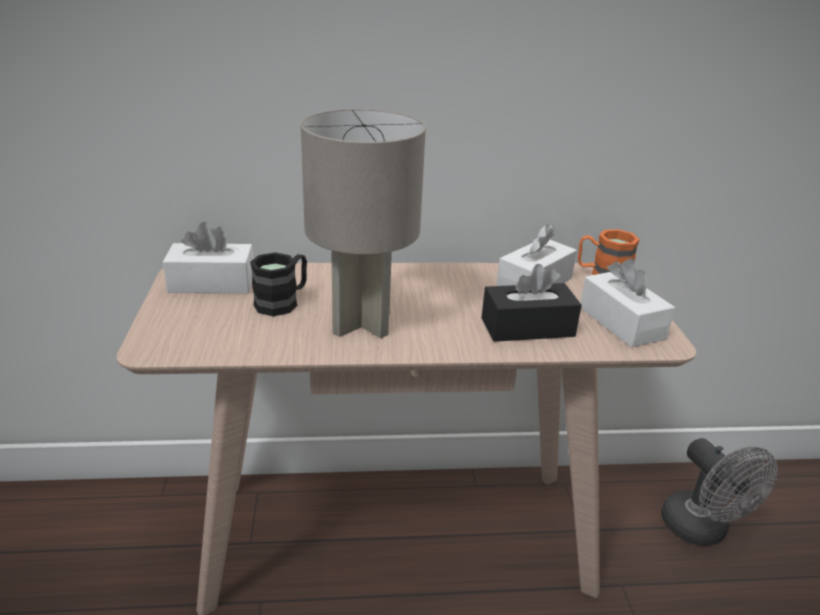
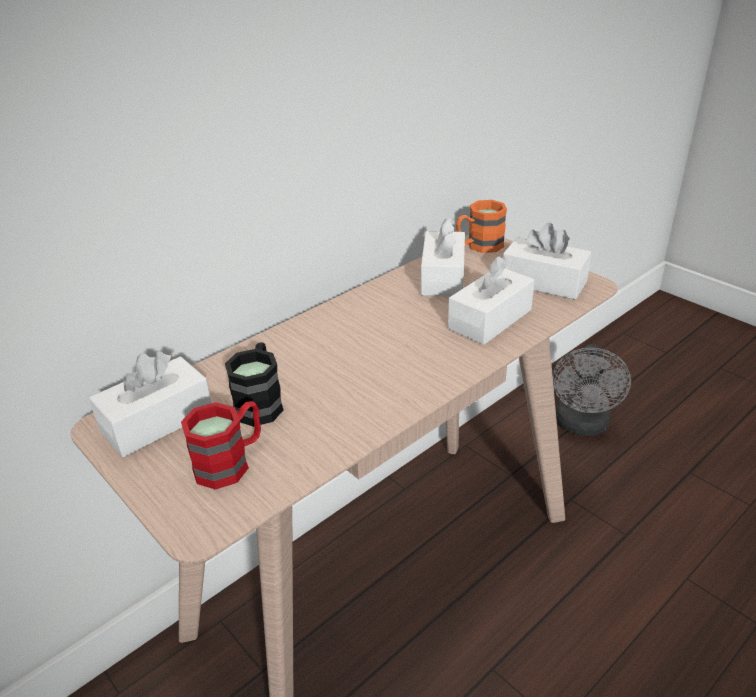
camera: 35 degrees left, 5 degrees up
(216, 325) = (231, 462): none -> red mug
(362, 322) = (361, 384): grey table lamp -> none
(527, 327) = (490, 319): black tissue box -> white tissue box
(701, 531) = (581, 426): grey fan -> grey fan turned 75 degrees clockwise

